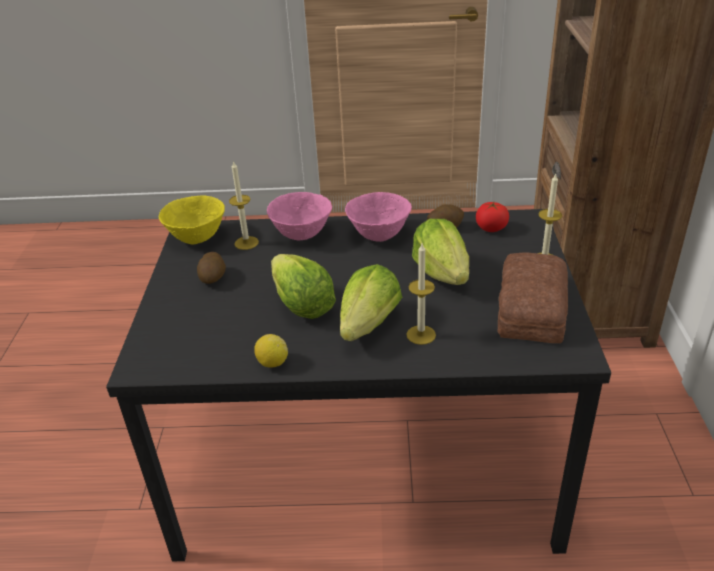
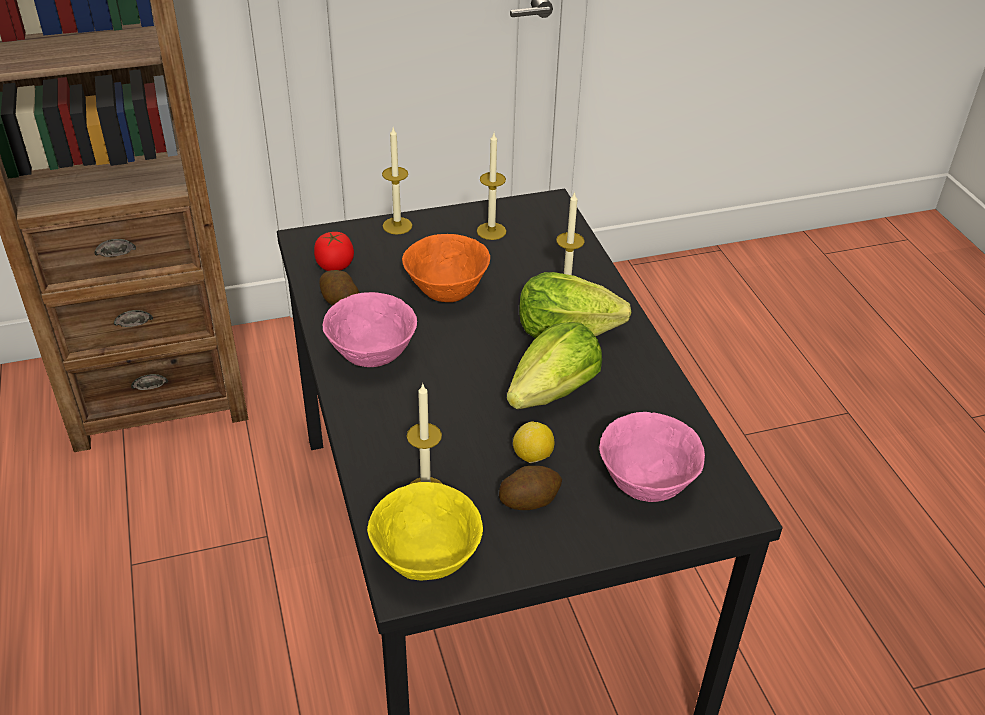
camera: 110 degrees left, 5 degrees up
(272, 363) = (664, 391): lemon -> lemon (533, 457)
(302, 235) = (389, 433): pink bowl -> pink bowl (646, 484)
(442, 273) = (446, 292): lettuce -> orange bowl
(529, 308) = (491, 231): bread -> candle

